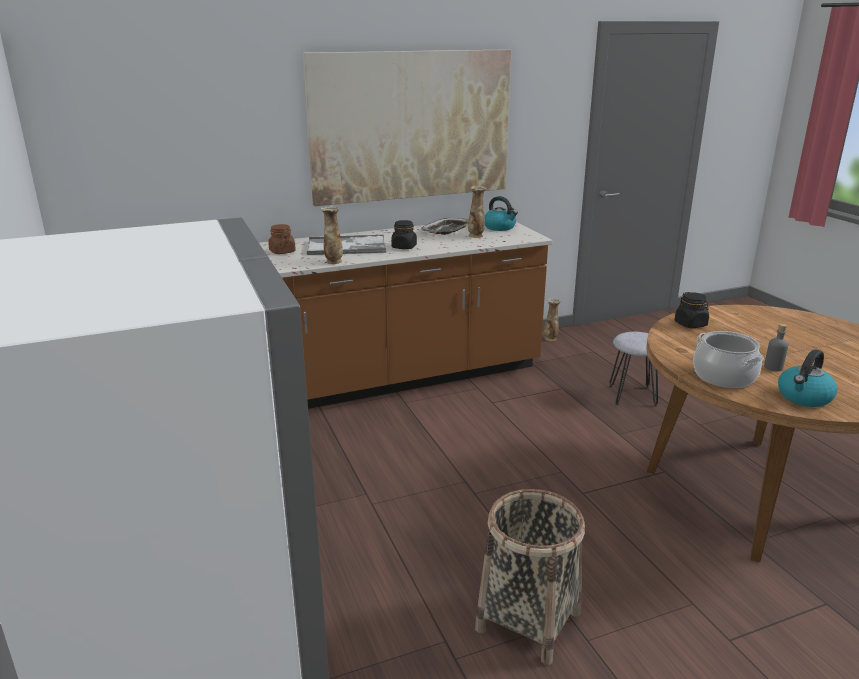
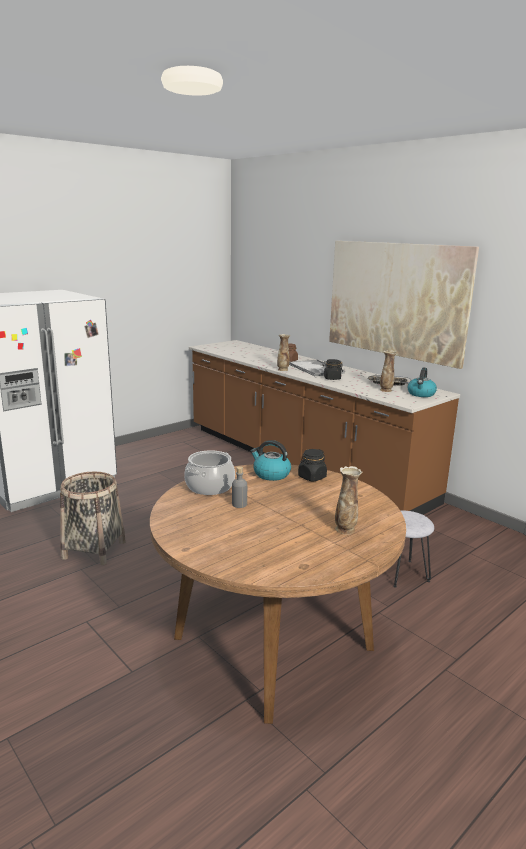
camera: 70 degrees right, 5 degrees down
(550, 338) = (476, 525): vase -> vase (345, 530)
(804, 397) = (186, 512): kettle -> kettle (271, 474)

